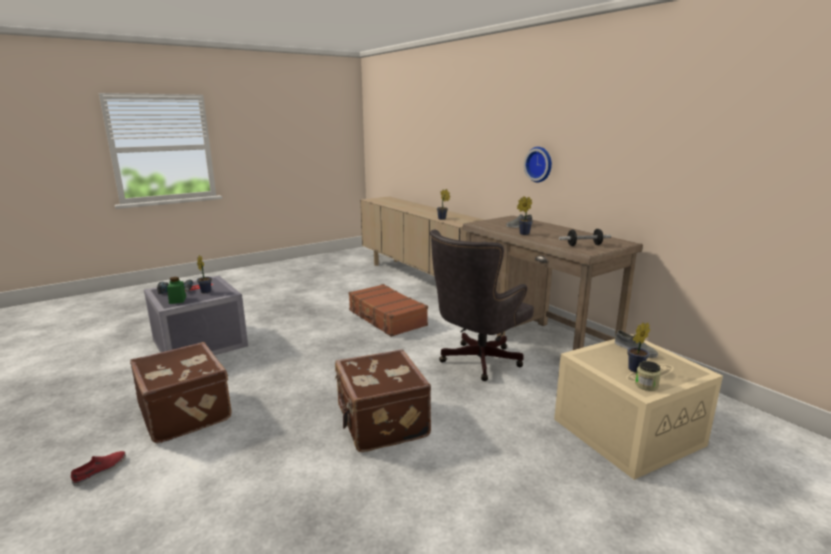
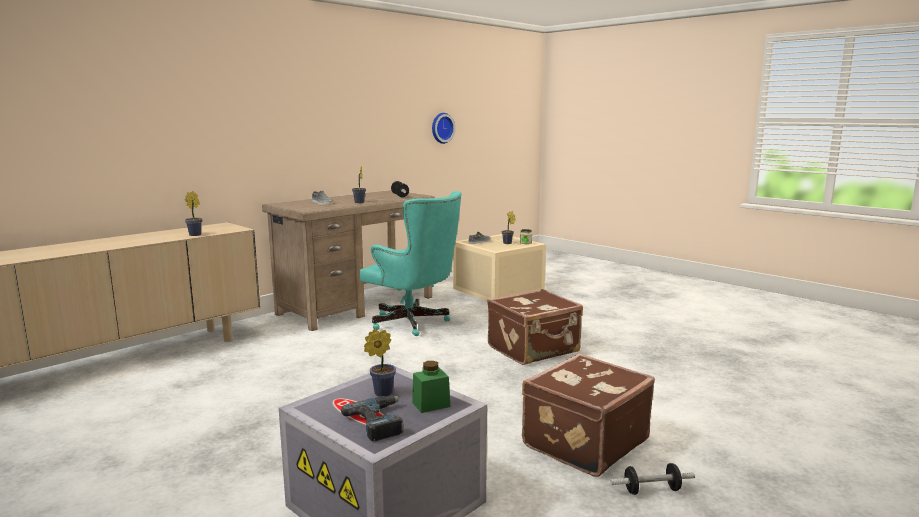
camera: 100 degrees left, 5 degrees down
(101, 471) = (706, 456): red shoe -> none
(104, 427) = (651, 490): none -> dumbbell
(386, 318) = (293, 369): brown suitcase -> none
(477, 362) = (413, 323): grey office chair -> turquoise office chair
(539, 164) = (281, 141): wall clock -> wall clock (441, 128)

